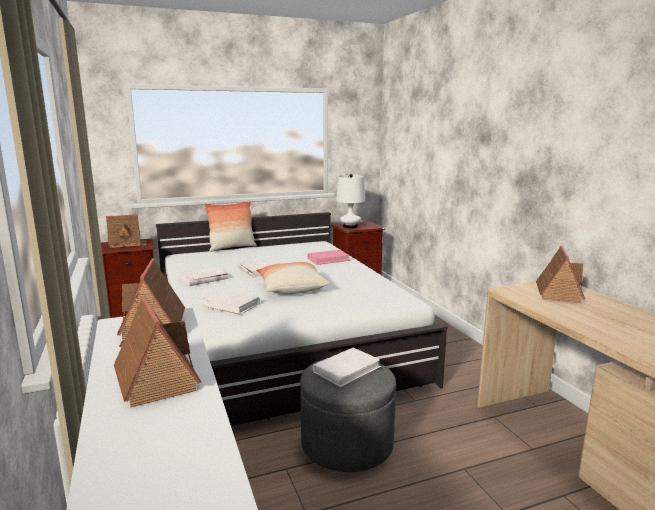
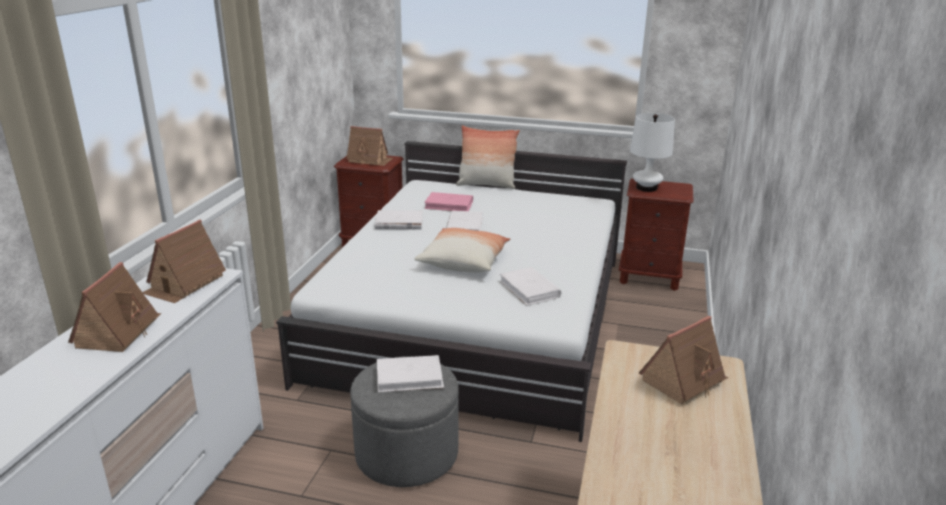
camera: 35 degrees right, 10 degrees up
(231, 305) = (376, 265): white book -> white book (529, 289)
(328, 259) = (566, 231): pink book -> pink book (449, 205)

